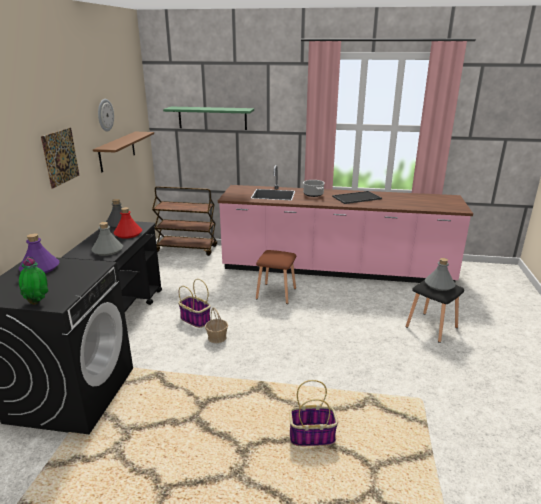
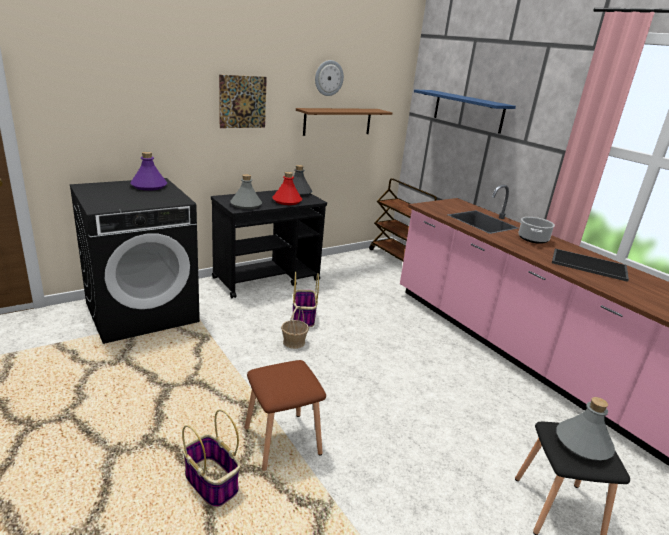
camera: 45 degrees right, 0 degrees up
(38, 302) = (94, 202): potted plant -> none
(212, 118) = (468, 111): green shelf -> blue shelf
(277, 293) = (416, 342): brown stool -> brown stool (283, 441)

